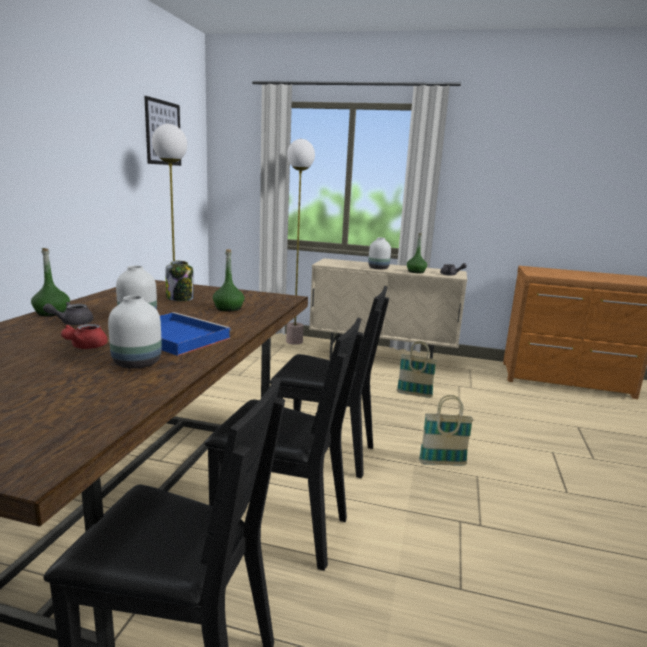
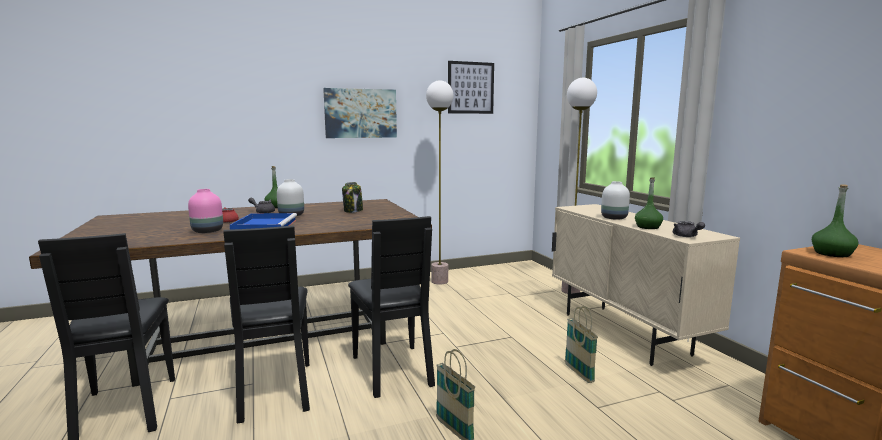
camera: 55 degrees right, 5 degrees down
(68, 159) = (360, 113): none -> picture
(136, 364) = (206, 231): white vase -> pink vase
(228, 308) = (349, 220): green bottle -> green bottle (832, 254)

